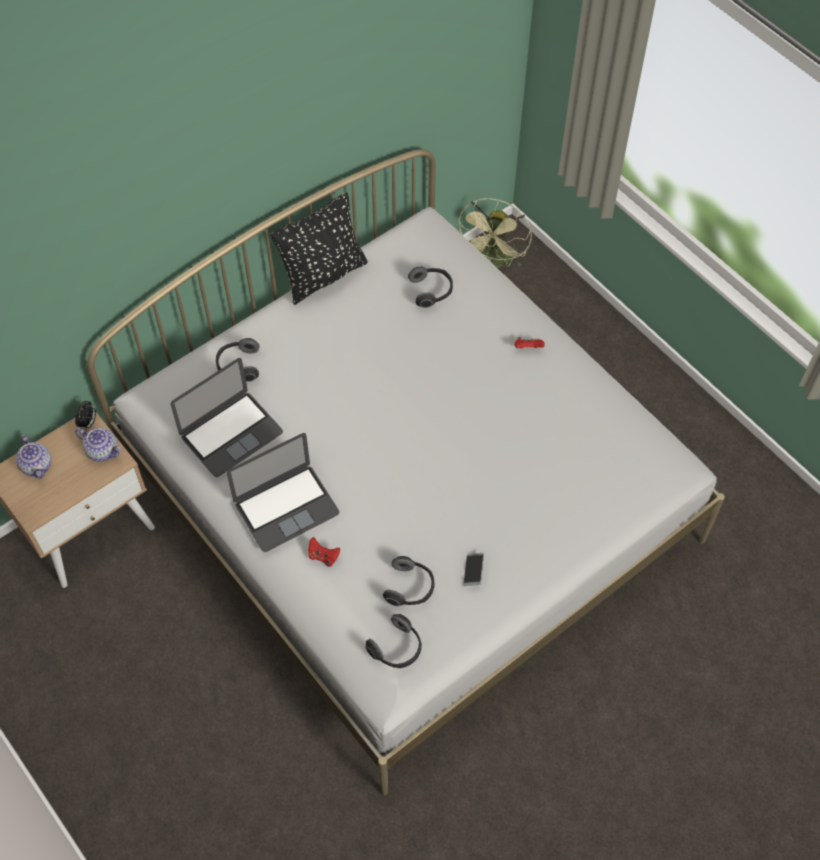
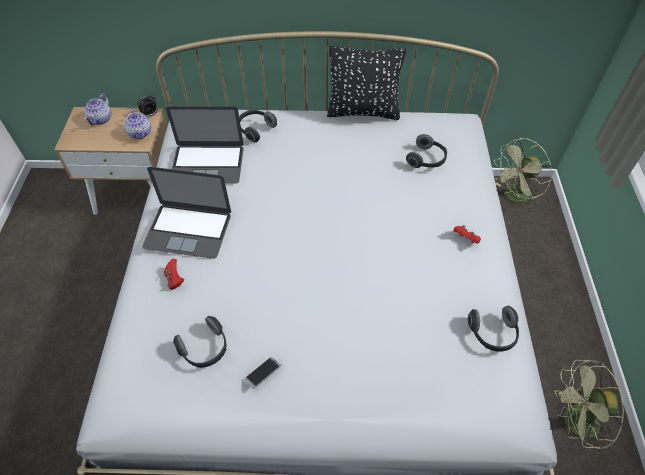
camera: 40 degrees right, 5 degrees down
(397, 648) = (147, 388): headphones -> headphones (492, 334)
(695, 449) = (573, 423): none -> green fan

